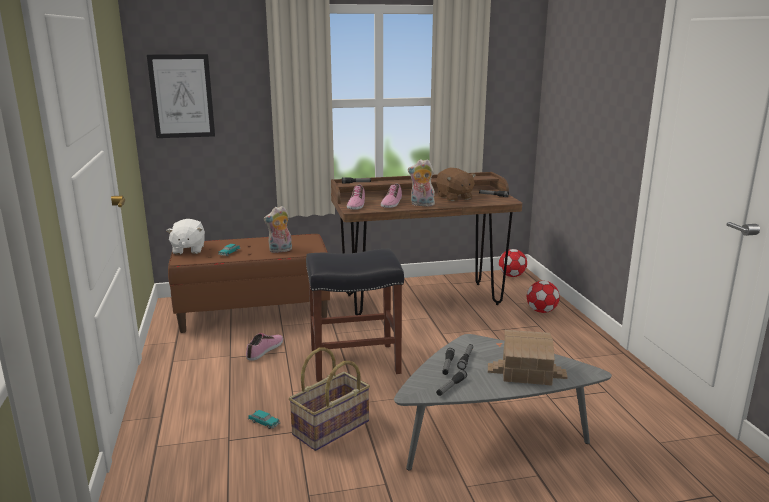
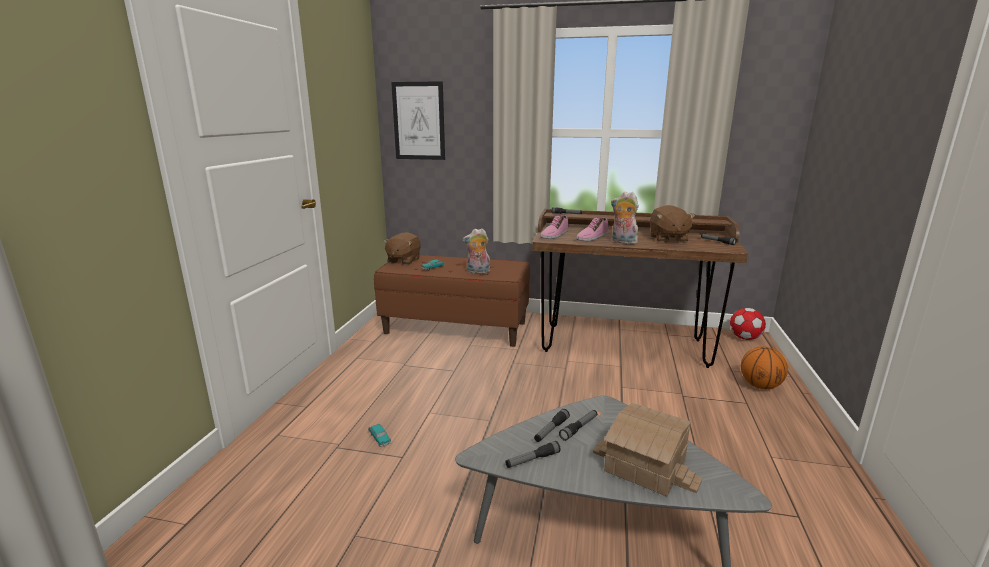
camera: 25 degrees right, 0 degrees up
(188, 250) = (403, 260): white plush toy -> brown plush toy
(265, 350) = (438, 365): shoe -> none
(331, 428) = (434, 464): basket -> none
(356, 361) = (511, 396): black stool -> none
(541, 311) = (760, 386): football -> basketball

